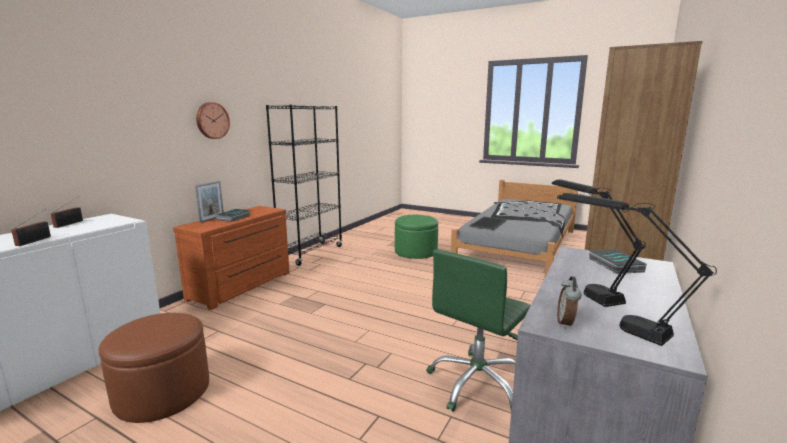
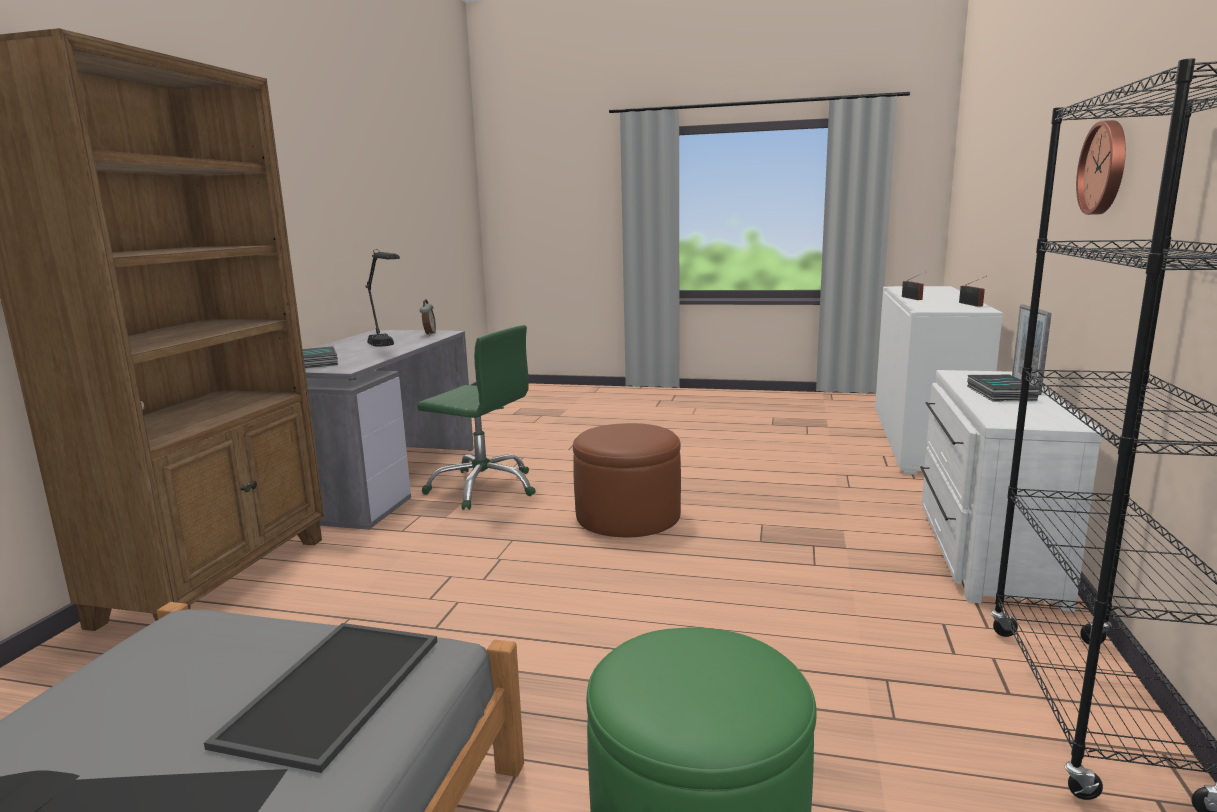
camera: 165 degrees right, 0 degrees up
(162, 392) = (788, 447): brown ottoman -> brown ottoman (628, 516)
(243, 286) = (982, 550): brown dresser -> white dresser
(477, 383) = (483, 487): green office chair -> green office chair turned 90 degrees clockwise
(613, 320) = (393, 337): black table lamp -> none

